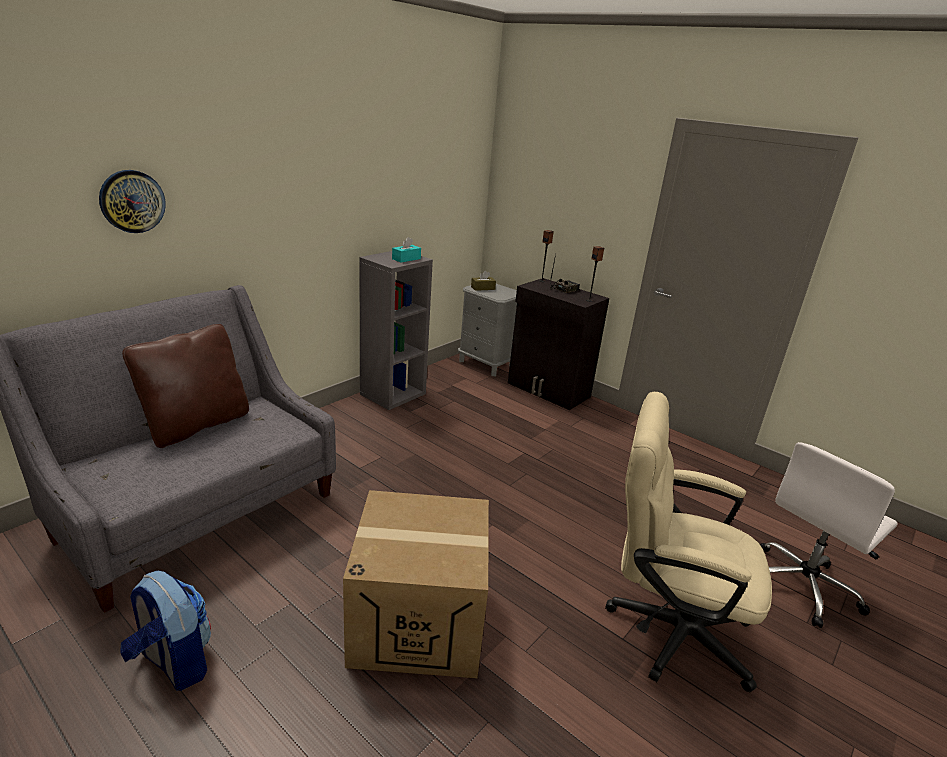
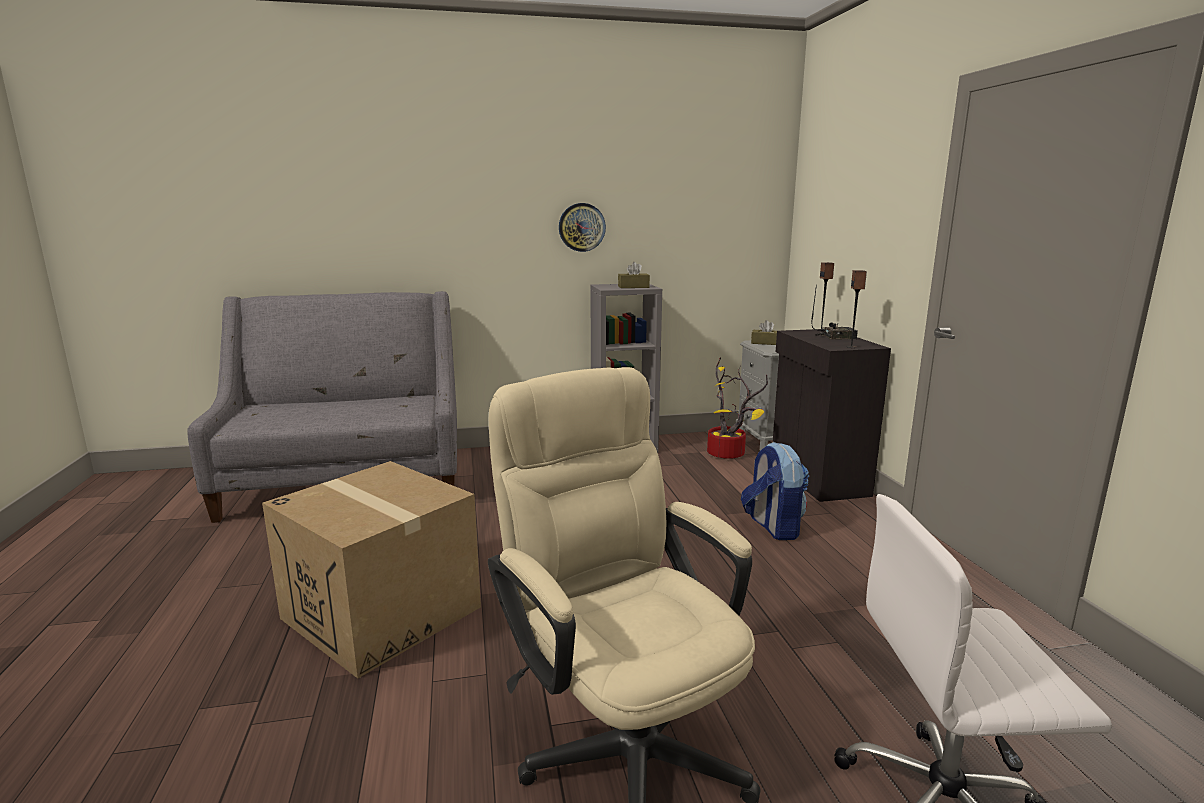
camera: 40 degrees right, 10 degrees down
(132, 201) = (355, 207): wall clock -> wall clock (581, 227)
(173, 663) = (197, 565): backpack -> backpack (772, 527)
(196, 425) = (357, 401): brown pillow -> none
(406, 259) = (633, 287): turquoise tissue box -> brown tissue box
(474, 382) = (729, 454): none -> potted plant

